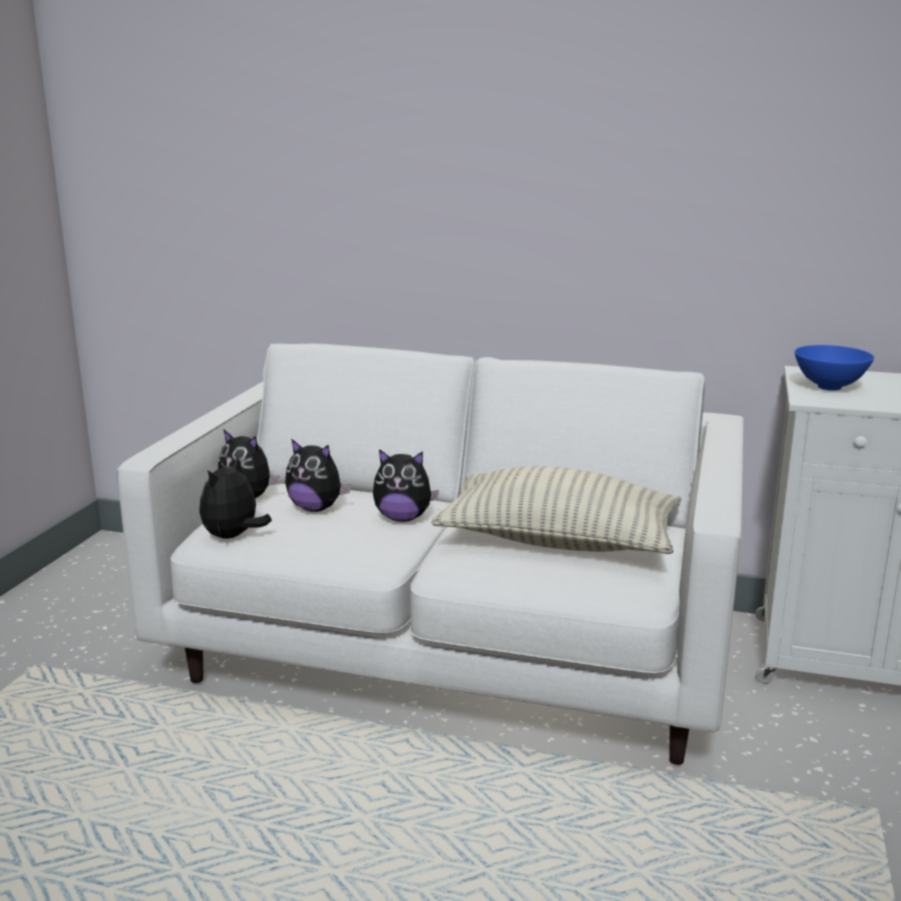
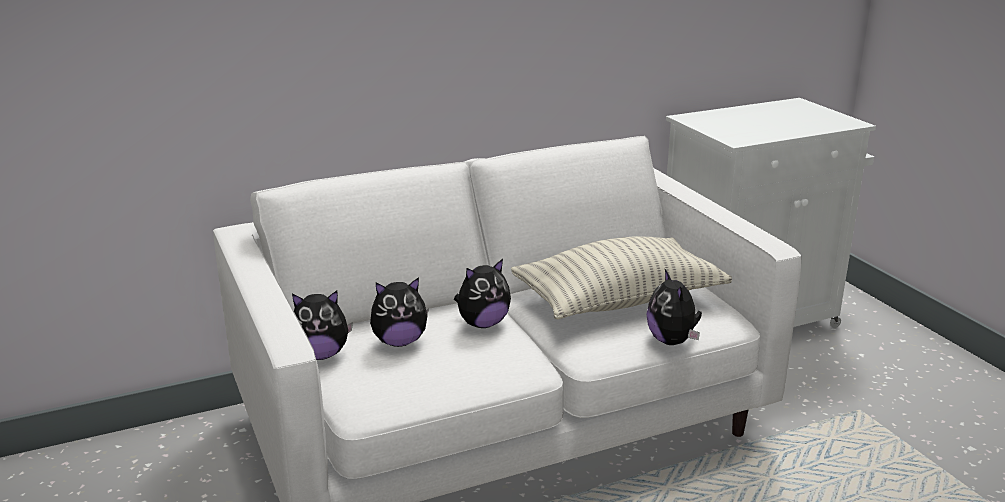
camera: 40 degrees left, 5 degrees up
(233, 537) = (378, 394): plush toy -> plush toy (672, 341)
(829, 387) = (726, 128): blue bowl -> none

